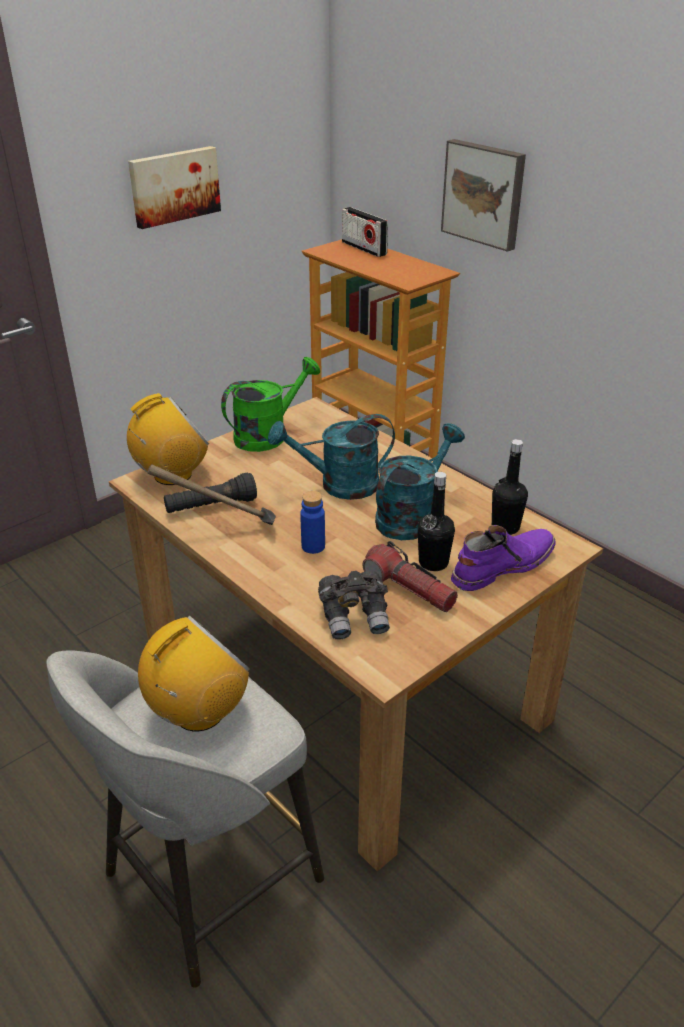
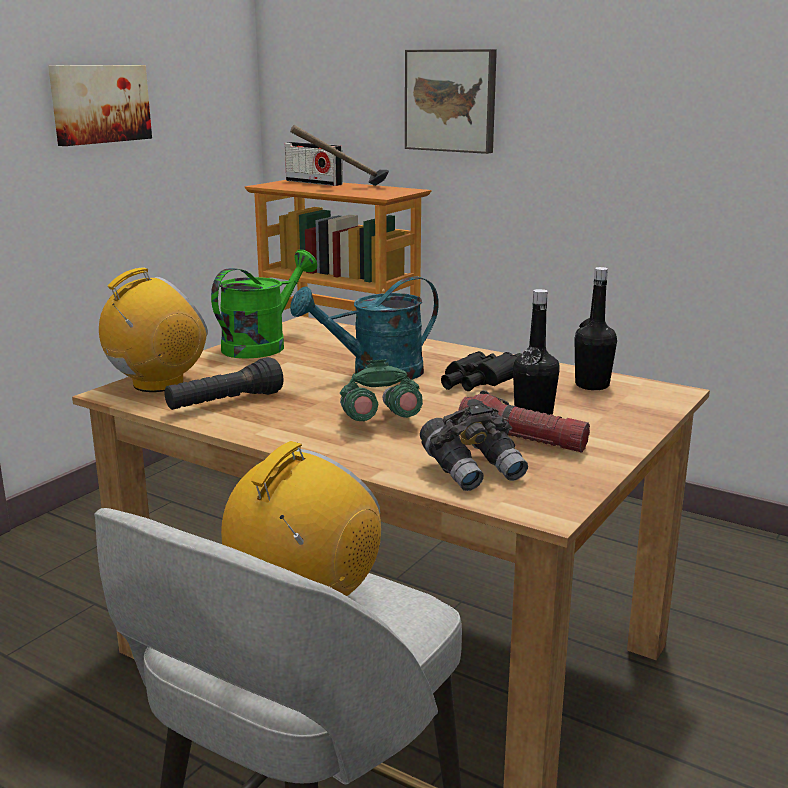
camera: 15 degrees left, 15 degrees down
(222, 530) = (252, 420): hammer -> hammer (344, 188)
(313, 546) = (378, 421): blue bottle -> green binoculars
(411, 516) = (479, 387): turquoise watering can -> black binoculars
(501, 566) = (613, 413): purple boot -> none

